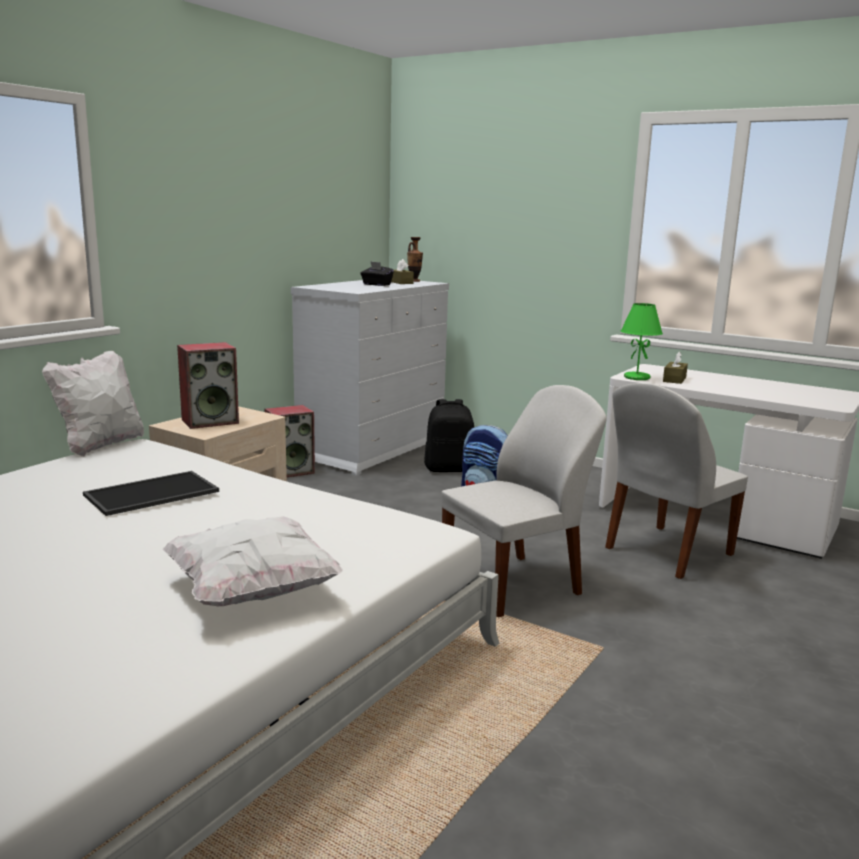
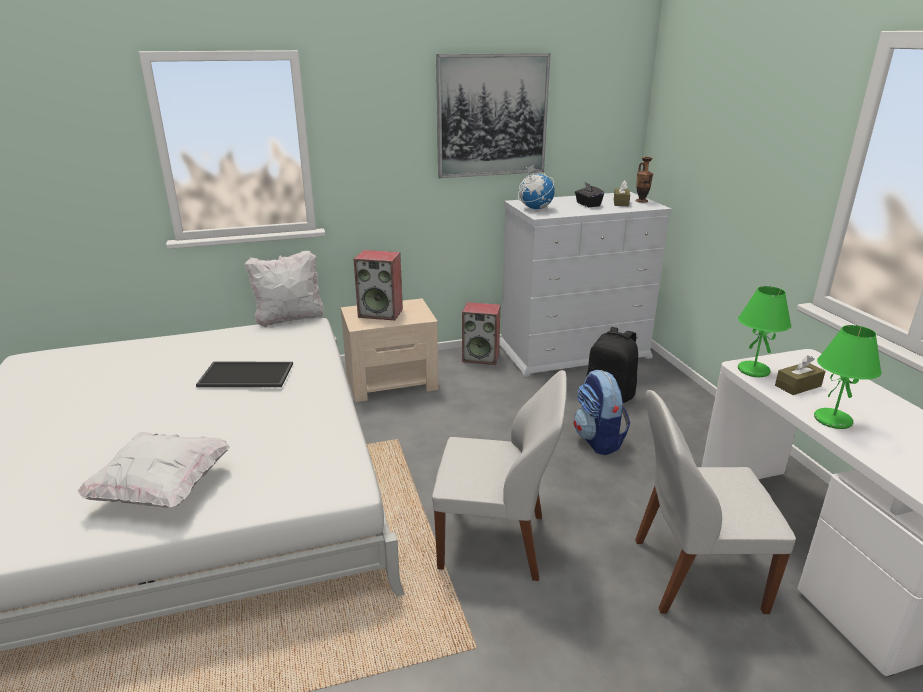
camera: 40 degrees right, 10 degrees up
(273, 192) = (492, 116): none -> picture
(338, 289) = (535, 208): none -> globe
(723, 389) = (832, 420): none -> green table lamp

